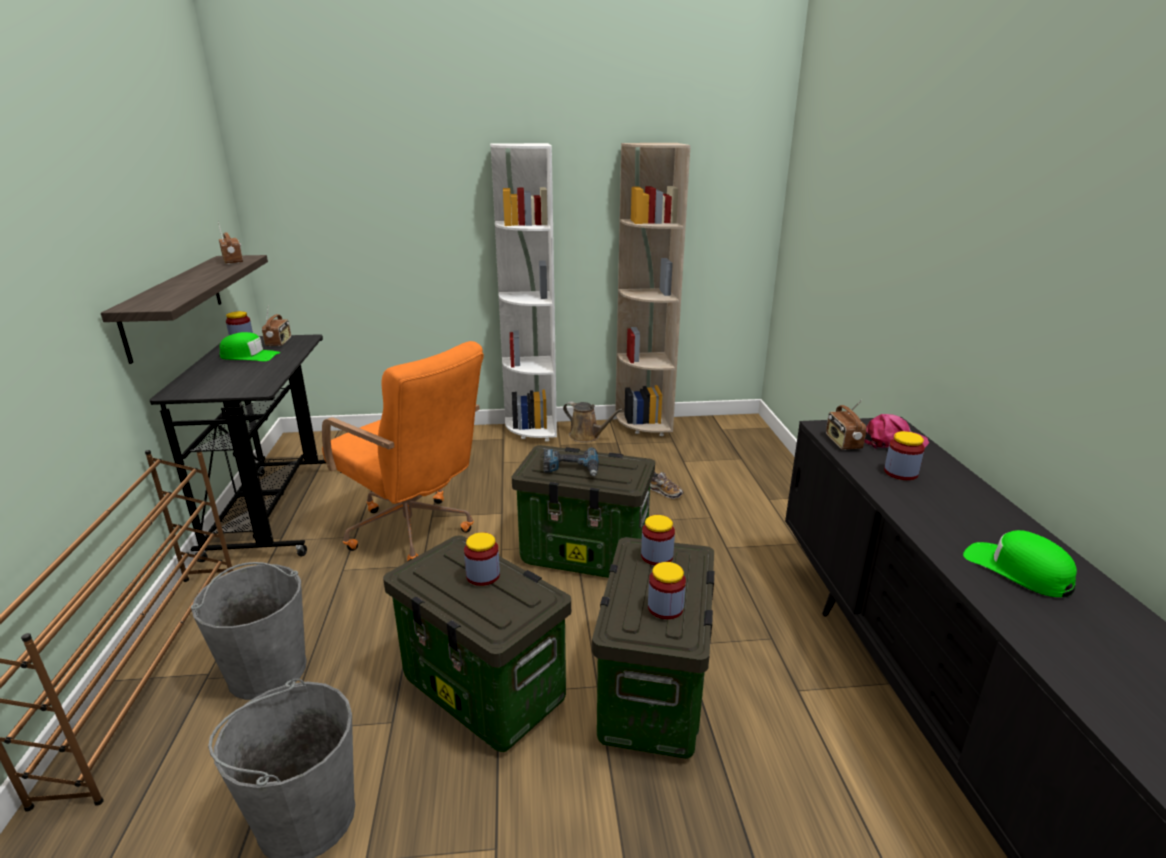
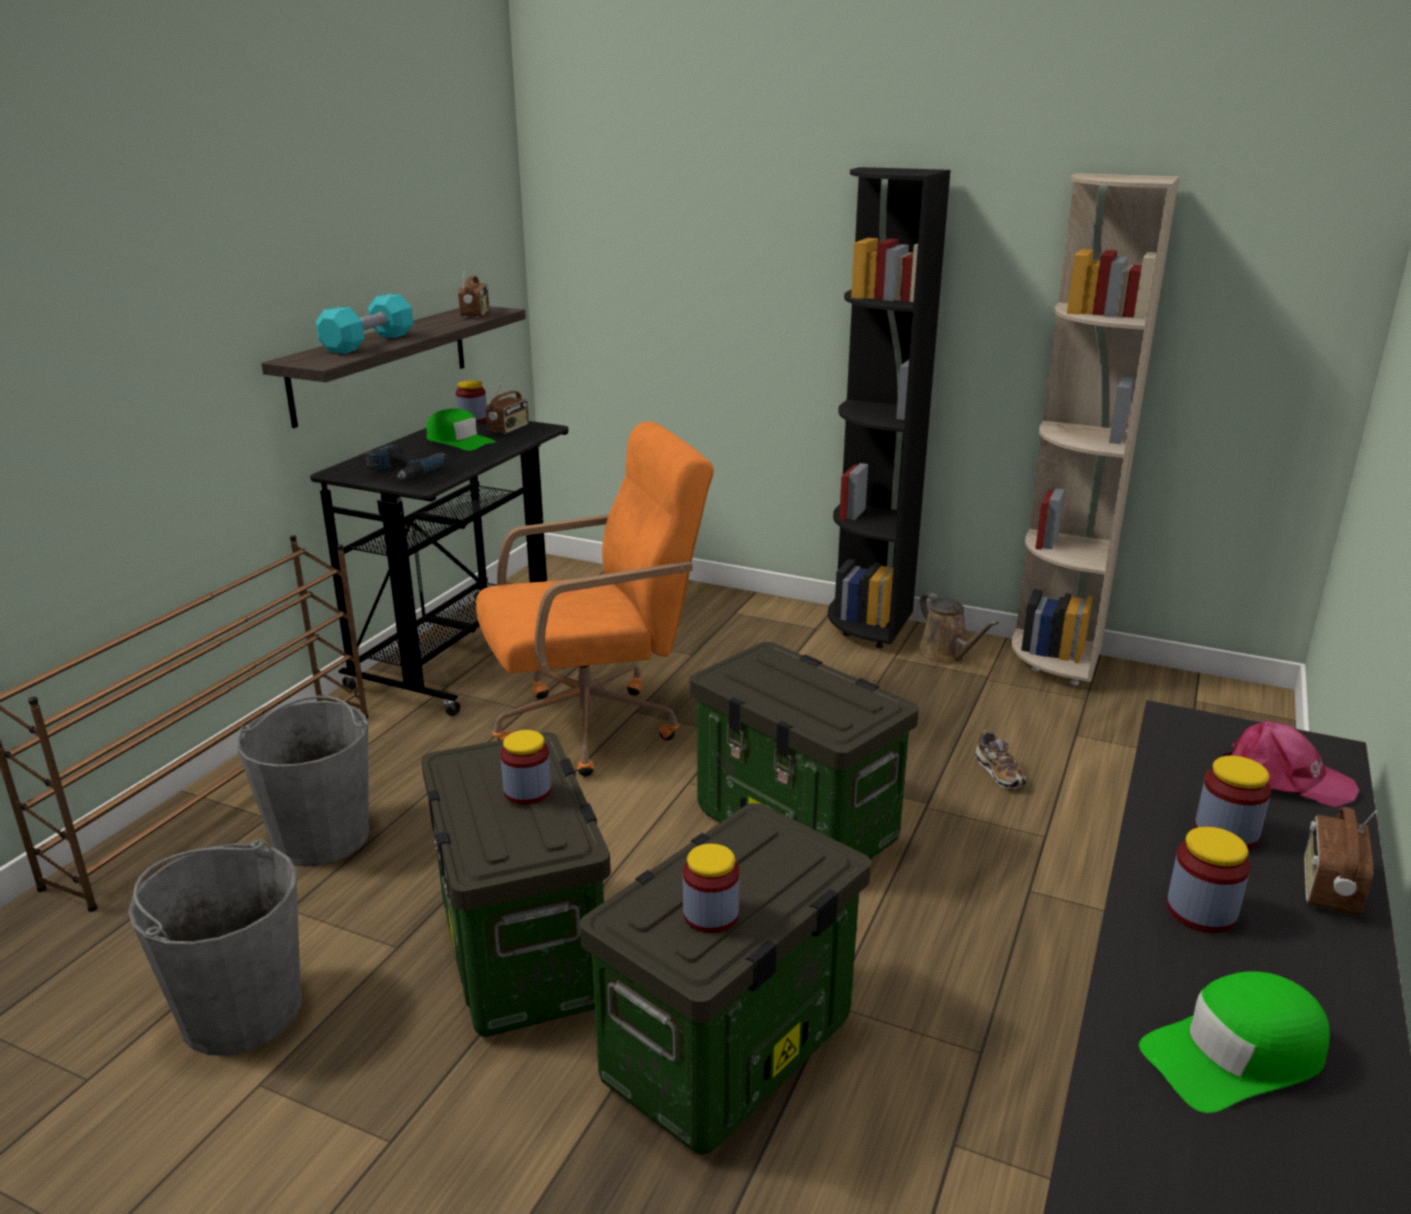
camera: 30 degrees right, 0 degrees up
(177, 288) = (368, 343): none -> turquoise dumbbell
(414, 533) = (597, 727): orange office chair -> orange office chair turned 90 degrees counterclockwise
(532, 433) = (866, 630): white bookcase -> black bookcase
(571, 468) = (778, 686): power drill -> power drill (401, 471)
(657, 556) = (772, 843): jar -> jar (1201, 911)
(842, 442) = (1179, 754): radio -> radio (1328, 889)
(1017, 570) = (1235, 1055): green cap -> green cap turned 105 degrees counterclockwise

